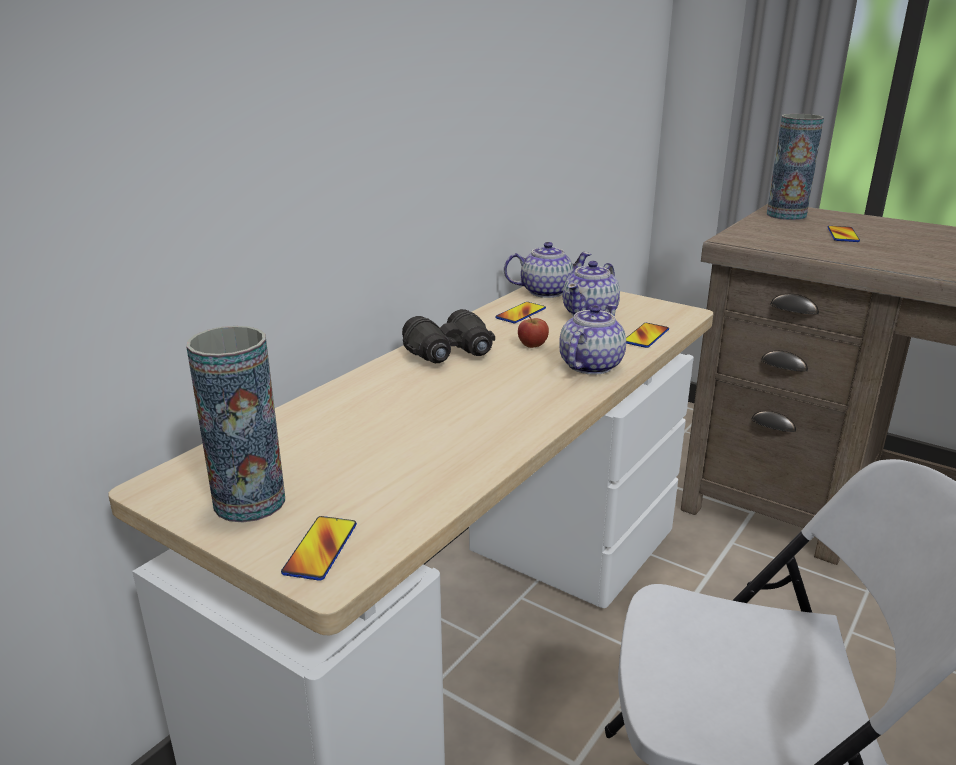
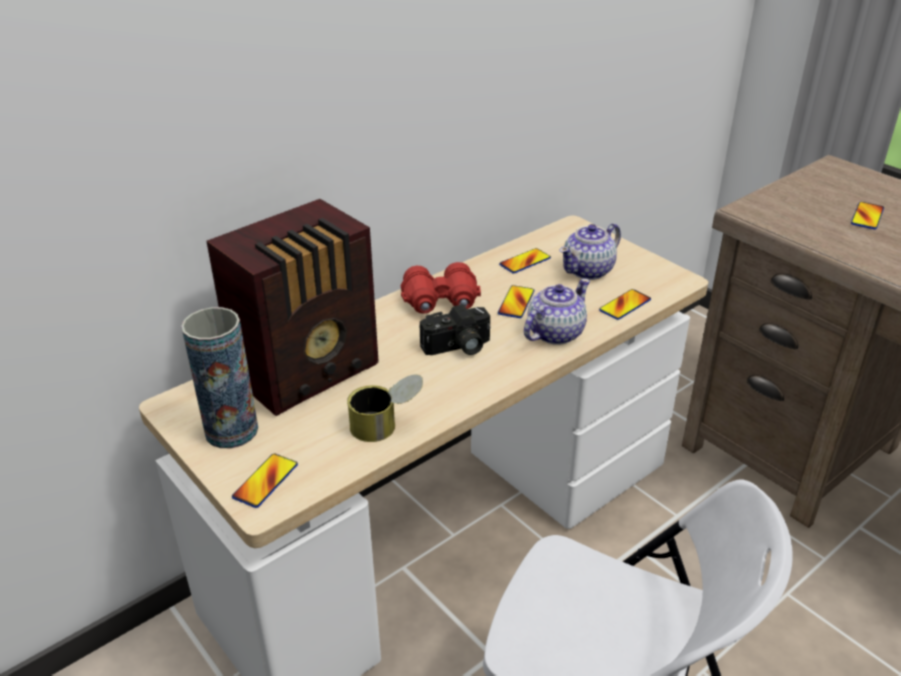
camera: 15 degrees right, 10 degrees up
(328, 431) = (310, 372): none -> radio
(450, 354) = (441, 302): black binoculars -> red binoculars
(450, 469) = (387, 426): none -> can
(492, 389) = (457, 347): none -> camera
(532, 346) = (516, 303): apple -> phone
(545, 292) = (561, 236): teapot -> none
(786, 215) = (829, 178): vase -> none

